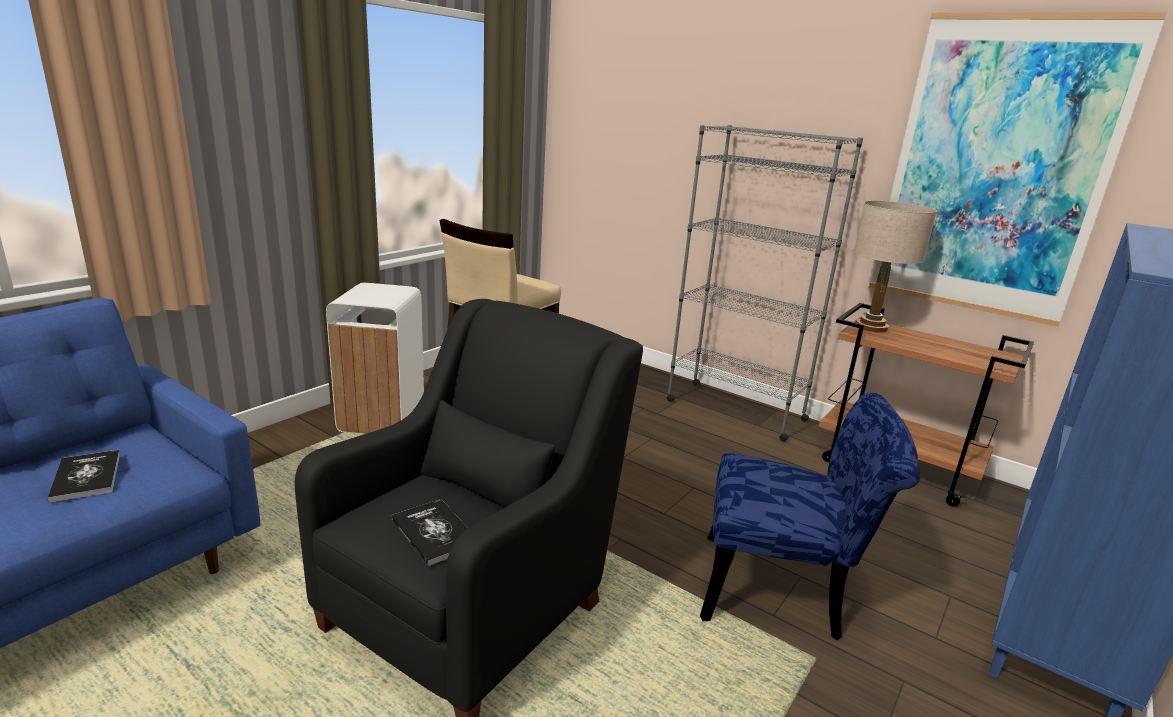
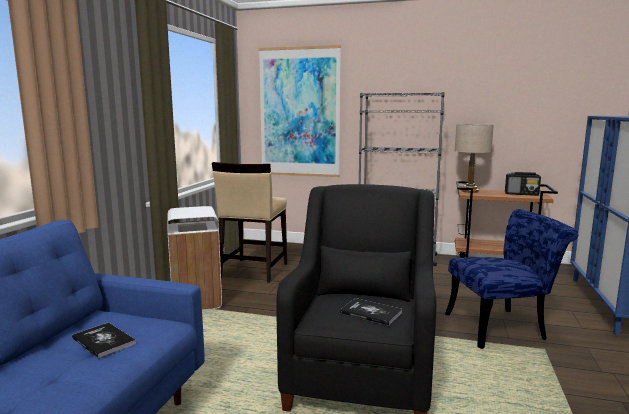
camera: 20 degrees left, 10 degrees down
(965, 352) = (521, 194): none -> radio
(996, 170) = (512, 102): picture -> picture (299, 112)

